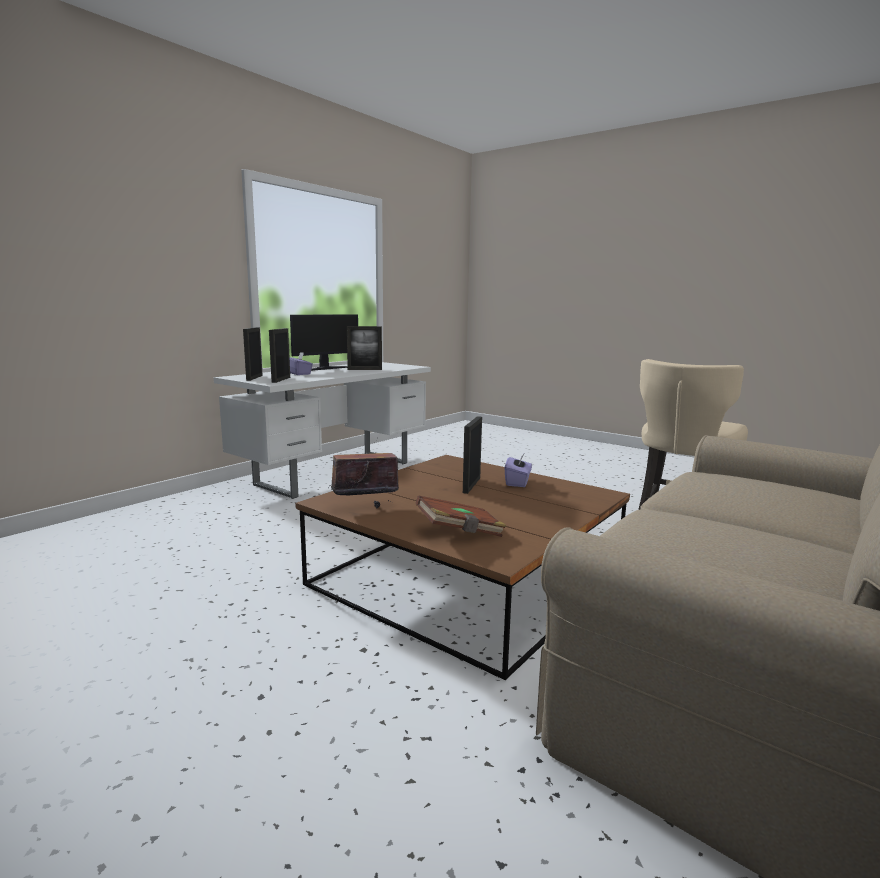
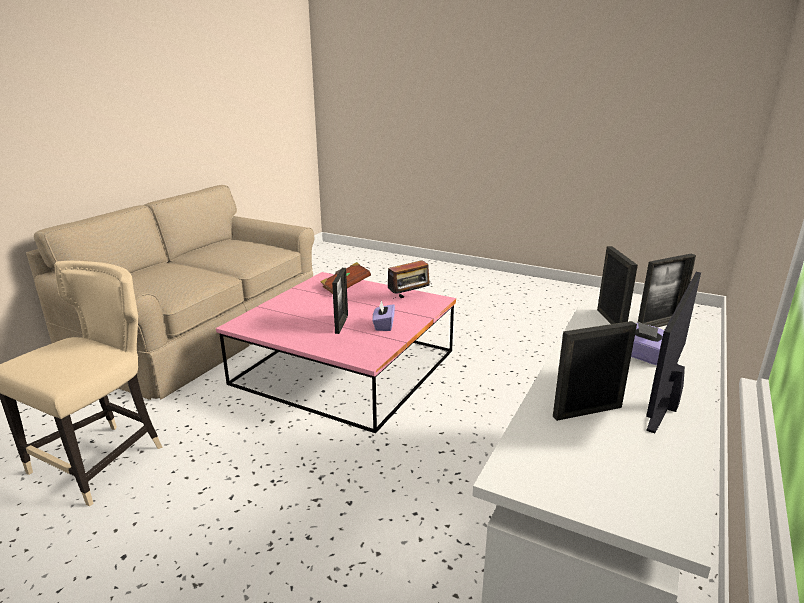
camera: 170 degrees right, 10 degrees up
(254, 378) = (659, 325): picture frame -> picture frame turned 75 degrees clockwise
(466, 578) = (345, 367): brown coffee table -> pink coffee table
(518, 482) = (302, 331): purple tissue box -> purple tissue box (383, 325)

